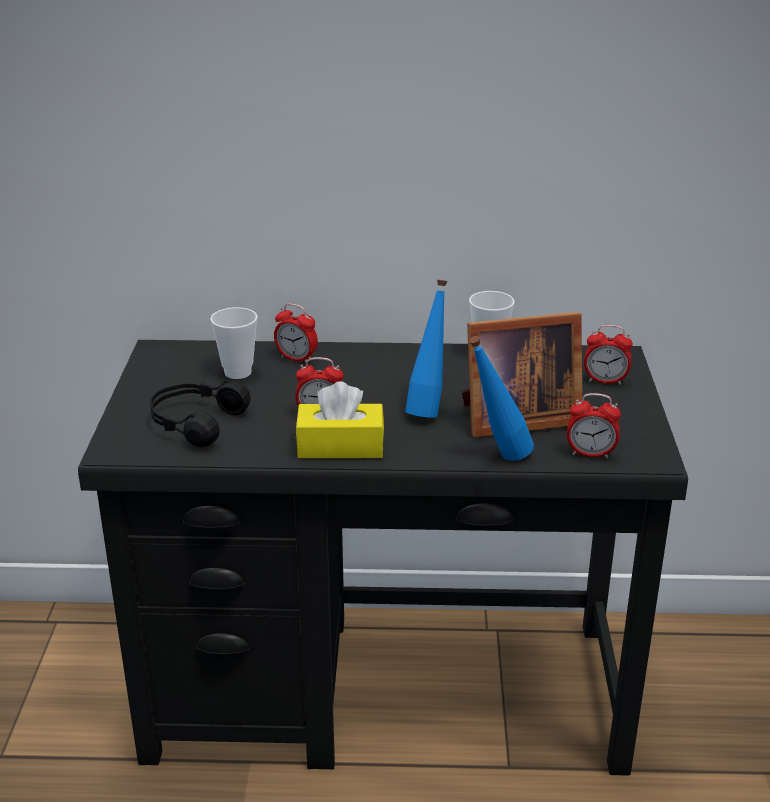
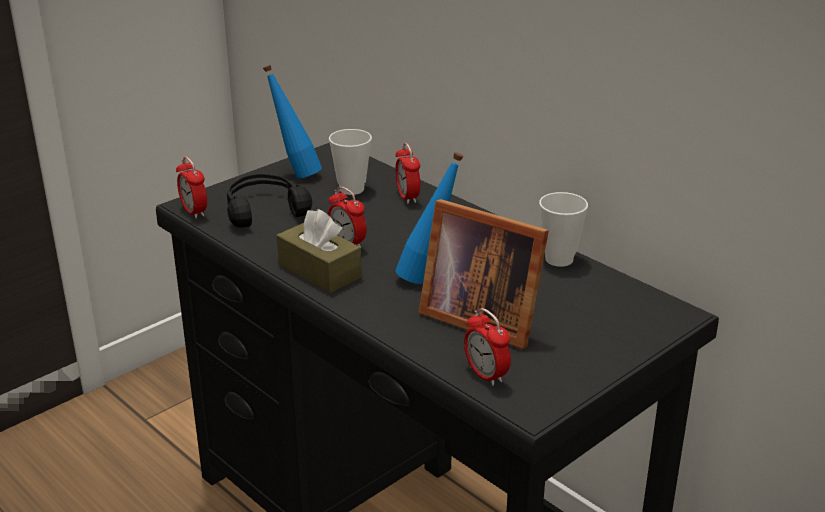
camera: 45 degrees right, 0 degrees up
(340, 446) = (319, 271): yellow tissue box -> brown tissue box
(498, 457) = (409, 337): blue bottle -> blue bottle (295, 174)
(605, 381) = (618, 327): alarm clock -> alarm clock (194, 212)

